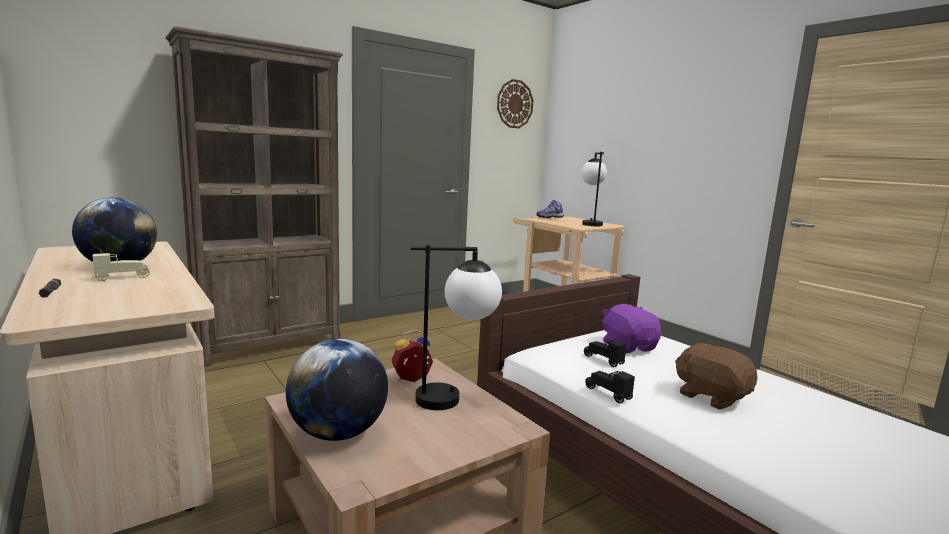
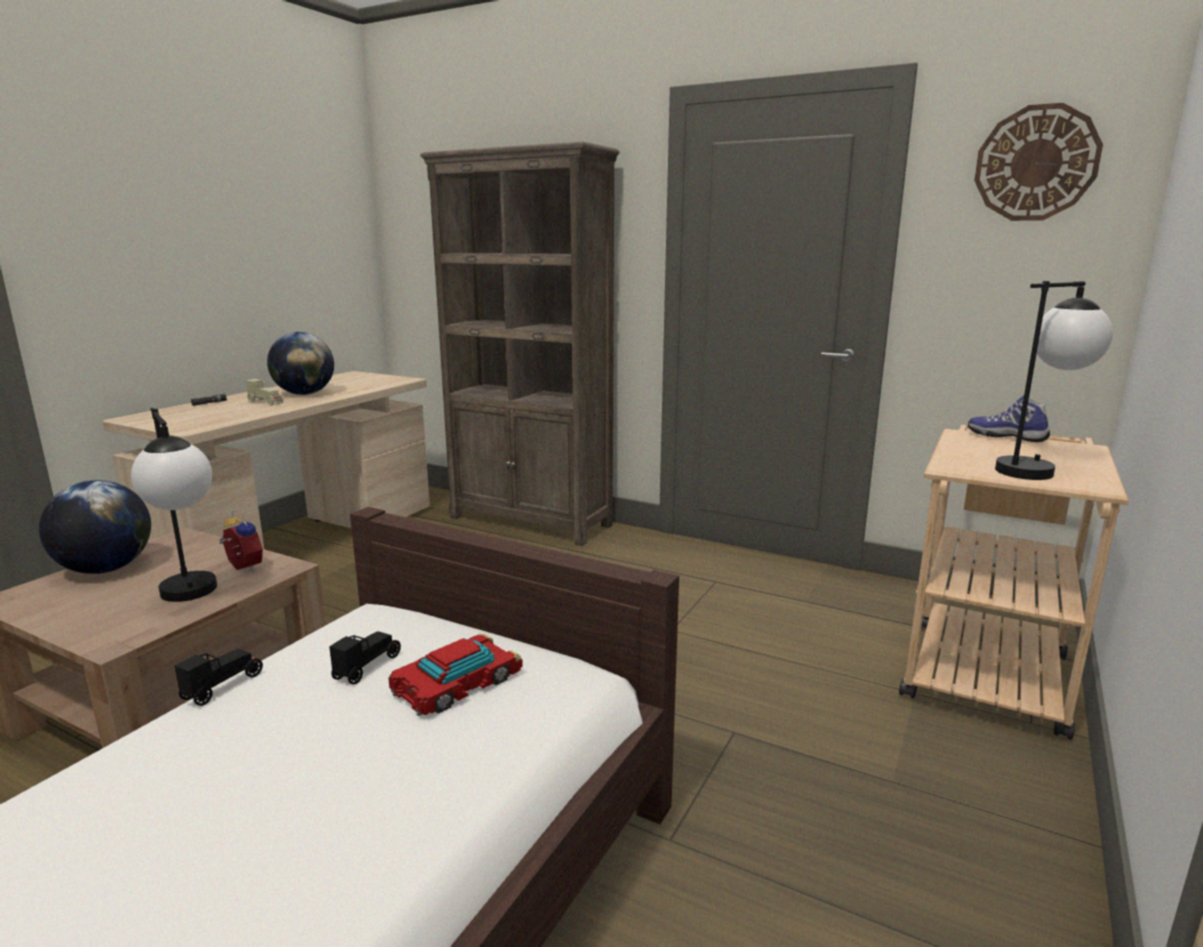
camera: 65 degrees right, 5 degrees up
(628, 346) = (456, 683): purple plush toy -> toy car
(711, 396) = (230, 789): brown plush toy -> none

